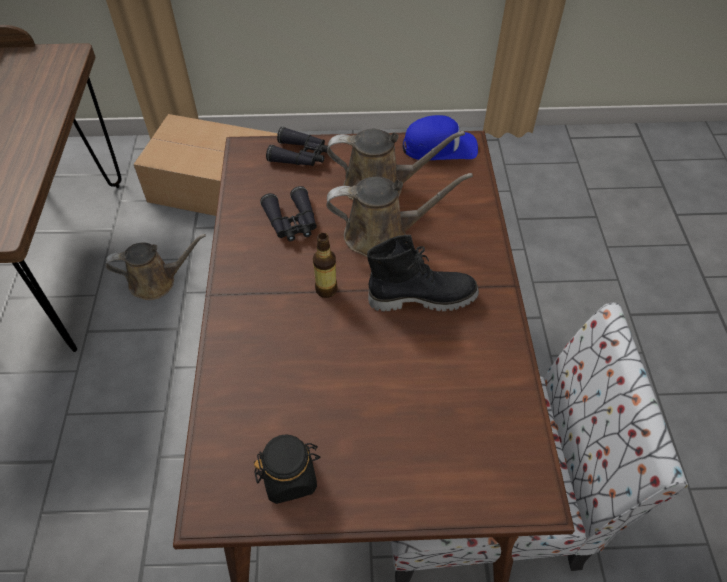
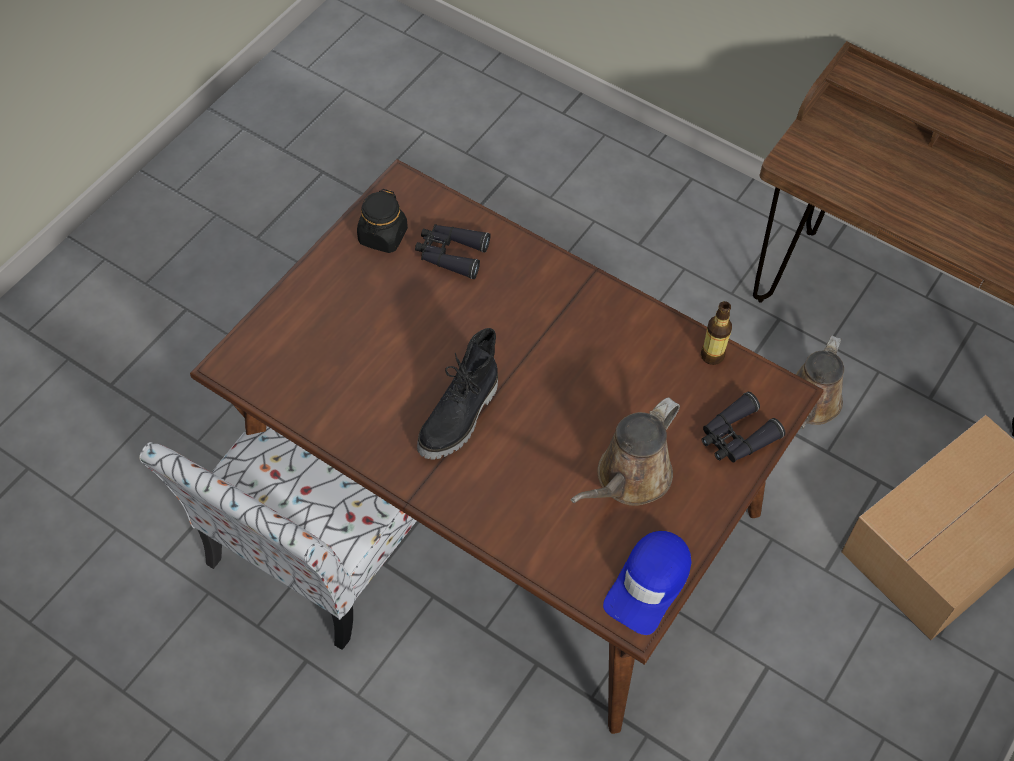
camera: 125 degrees right, 5 degrees up
(292, 222) = (637, 373): black binoculars -> black binoculars (450, 254)
(326, 289) = (531, 352): bottle -> bottle (712, 355)
(382, 235) = (560, 437): brown watering can -> none

